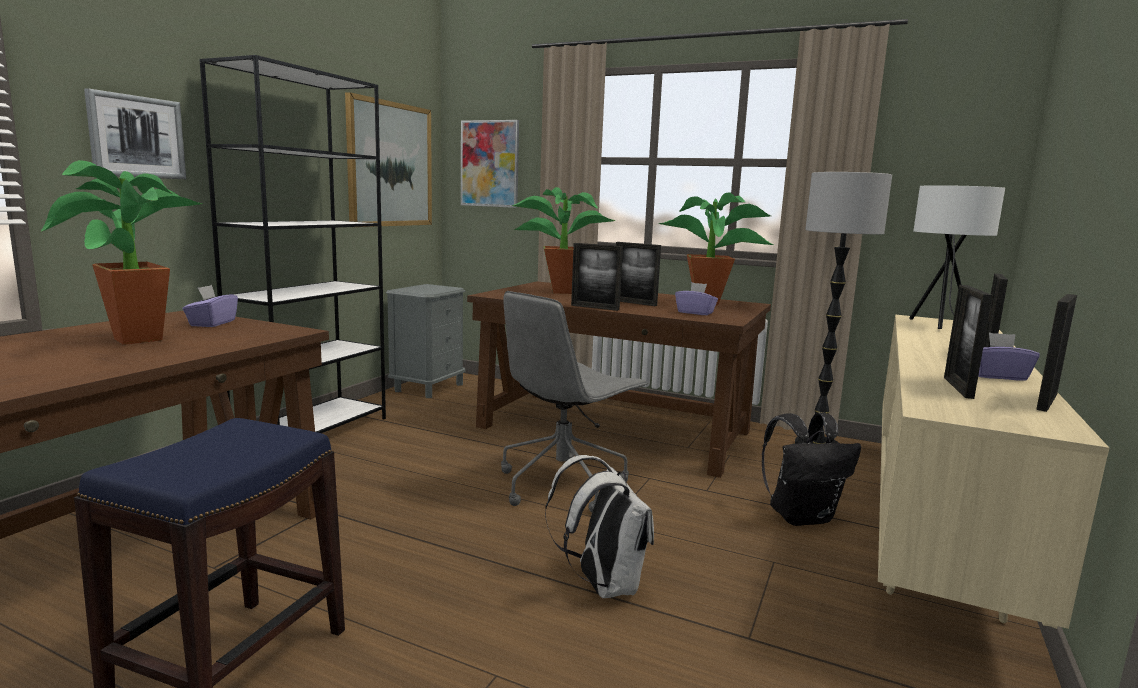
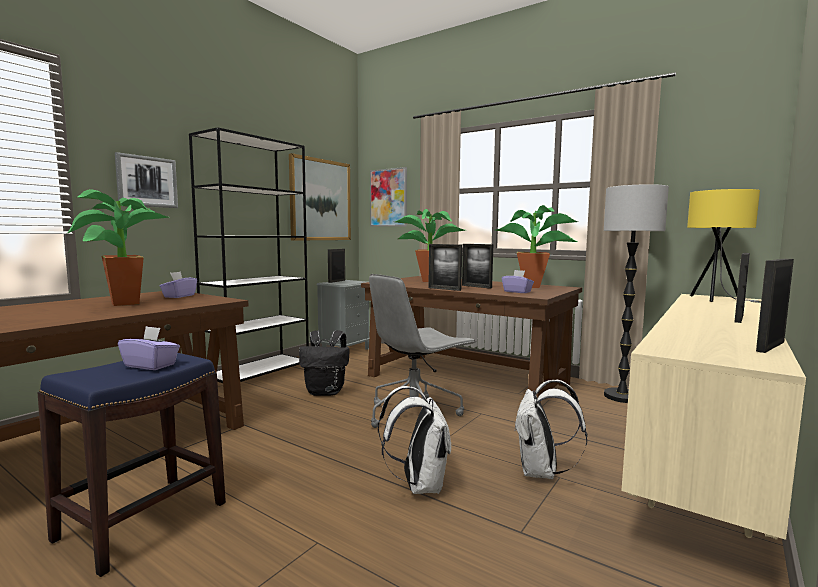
camera: 10 degrees right, 5 degrees down
(750, 556) = (541, 472): none -> white backpack
(801, 516) = (593, 445): black backpack -> black backpack (326, 392)
(943, 326) = (716, 300): white table lamp -> yellow table lamp
(958, 387) = (696, 336): picture frame -> picture frame (336, 281)
(996, 376) = (737, 330): purple tissue box -> purple tissue box (151, 365)

